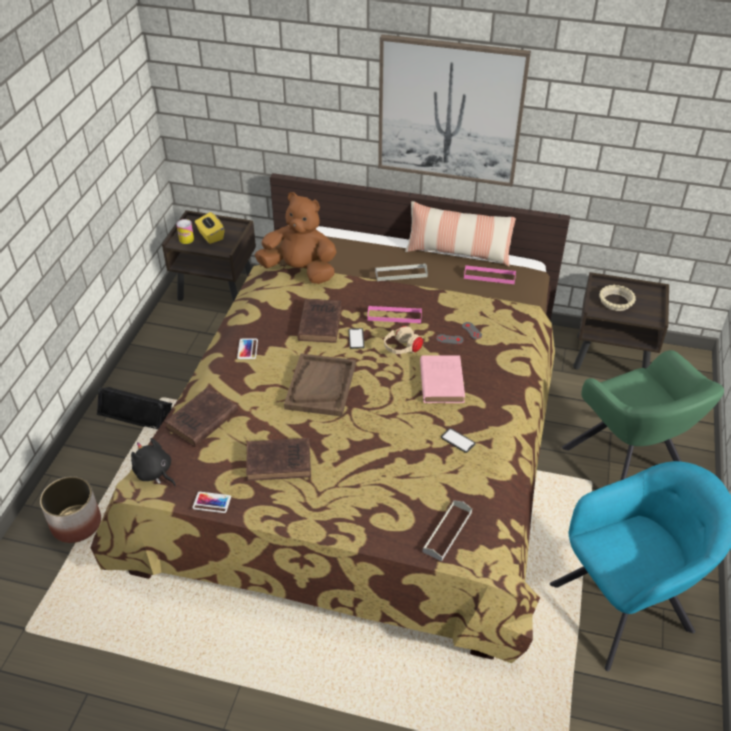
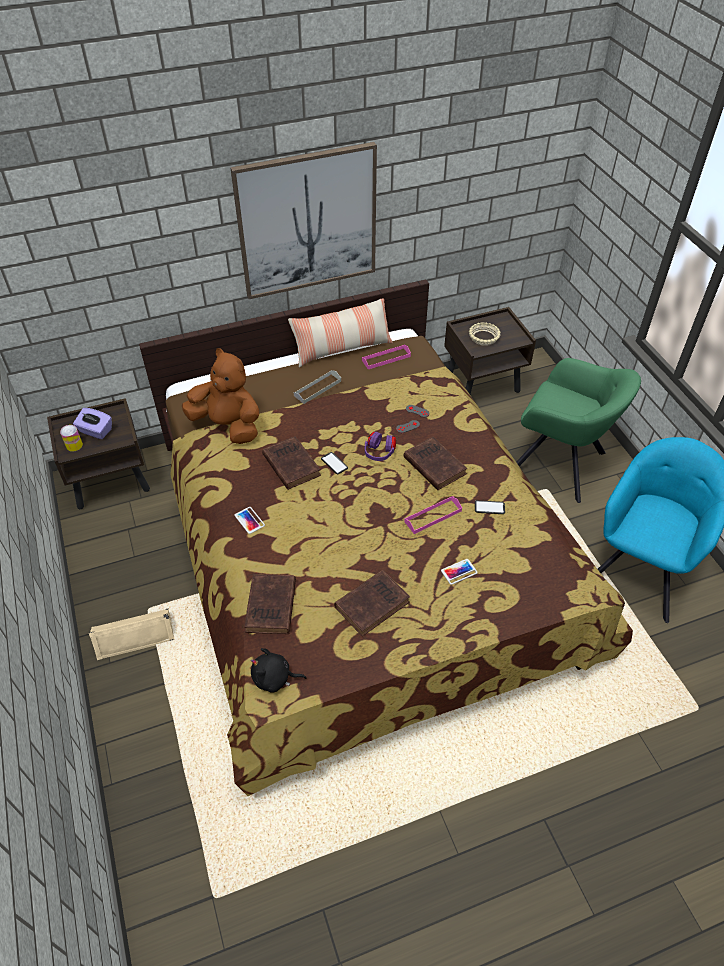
camera: 35 degrees left, 5 degrees up
(76, 523) = (172, 771): planter -> none
(136, 411) = (134, 635): black speaker -> beige speaker
(210, 236) = (95, 431): yellow tissue box -> purple tissue box
(211, 502) = (350, 673): phone -> phone (459, 572)
(300, 271) = (228, 425): brown plush toy -> brown plush toy turned 45 degrees clockwise
(320, 386) = (344, 520): brown tray -> none
(394, 316) = (347, 428): pink tray -> pink tray (433, 516)
(402, 349) = (379, 453): beige headphones -> purple headphones
(441, 381) = (433, 465): pink book -> brown book
(447, 532) = (547, 584): grey tray -> none

